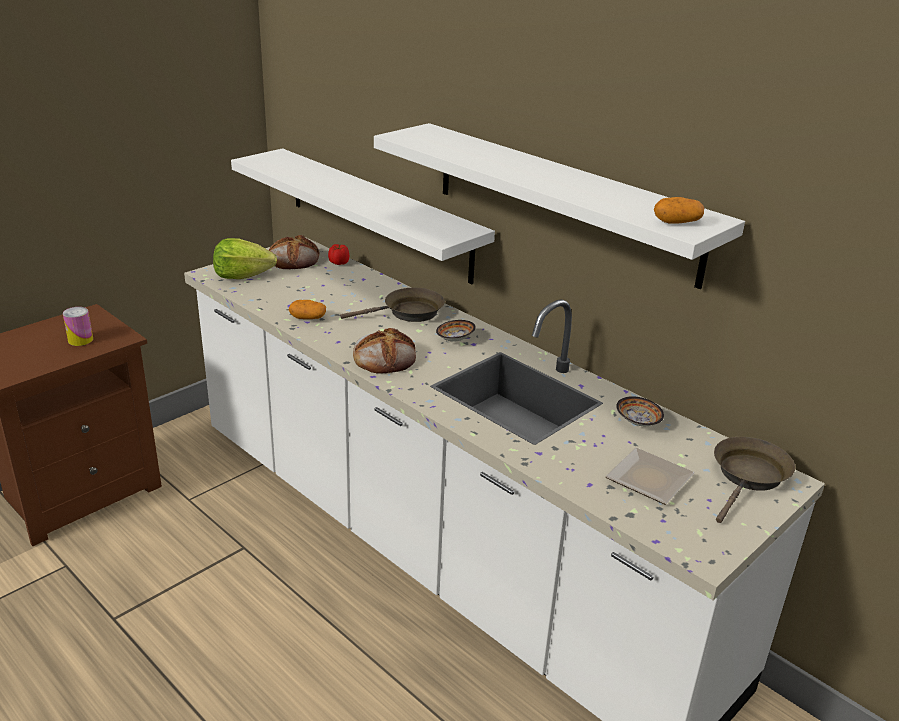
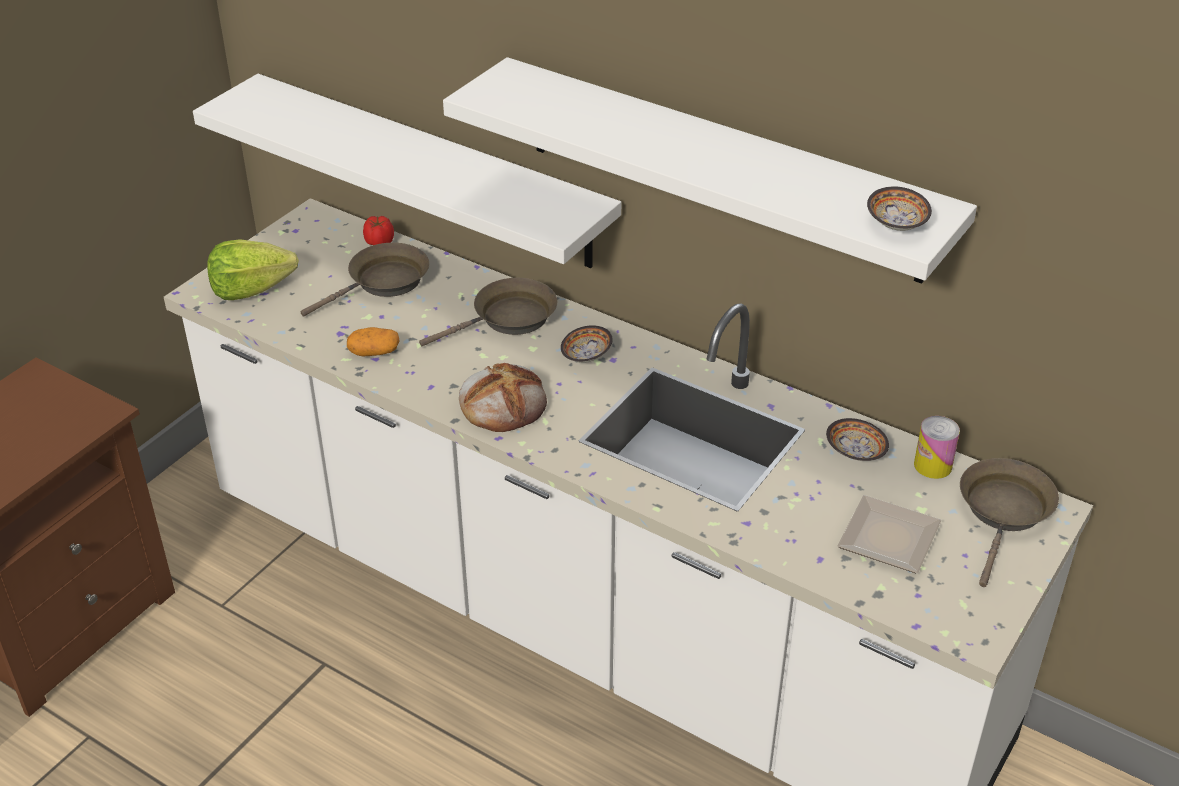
camera: 10 degrees left, 10 degrees up
(80, 340) = (43, 427): can -> can (932, 465)
(294, 259) = (312, 244): bread -> none
(331, 283) = (383, 283): none -> brown frying pan
(676, 222) = (896, 224): potato -> bowl

